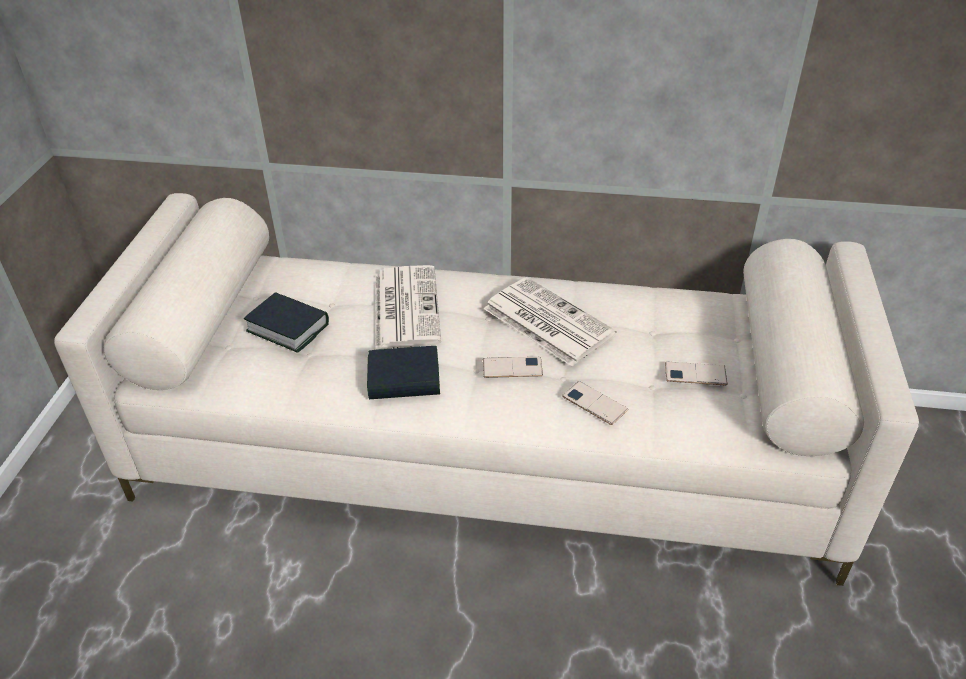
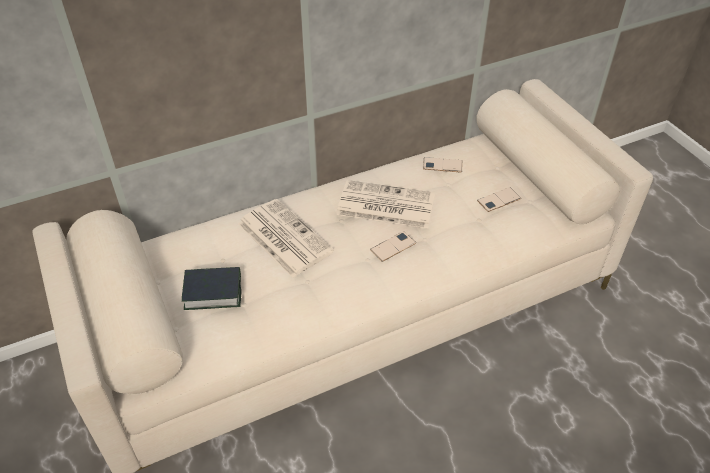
camera: 35 degrees left, 5 degrees up
(404, 380) = (333, 289): book -> none
(594, 403) = (461, 246): phone -> phone (442, 165)

